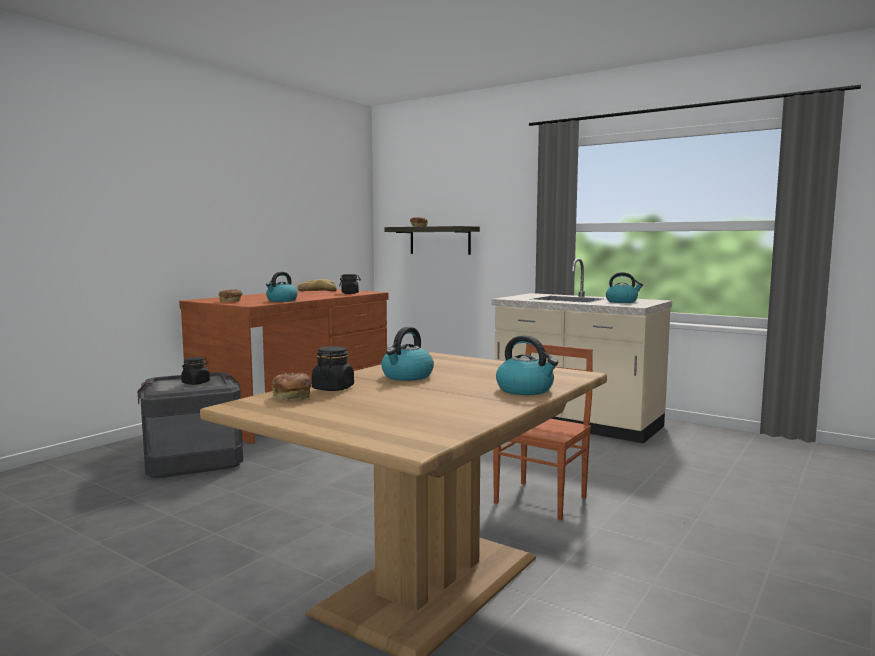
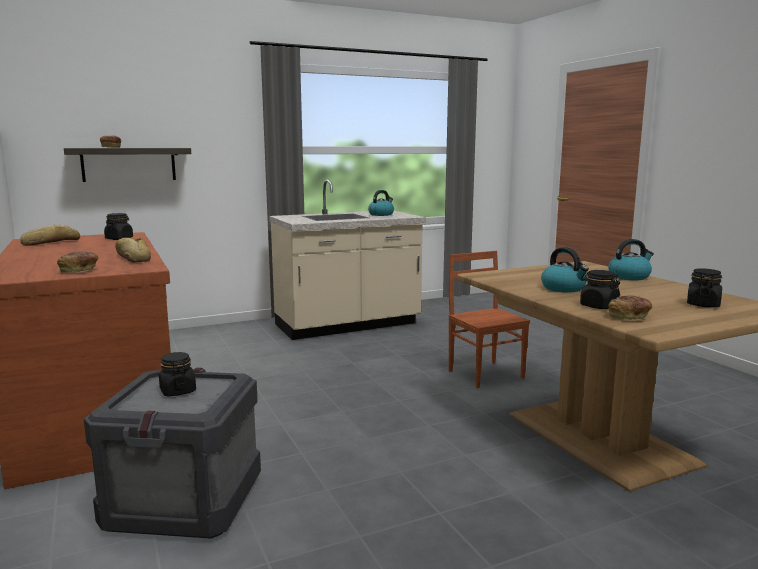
camera: 60 degrees left, 5 degrees up
(281, 300) = (133, 258): kettle -> bread
(396, 417) = (703, 304): none -> black jar

